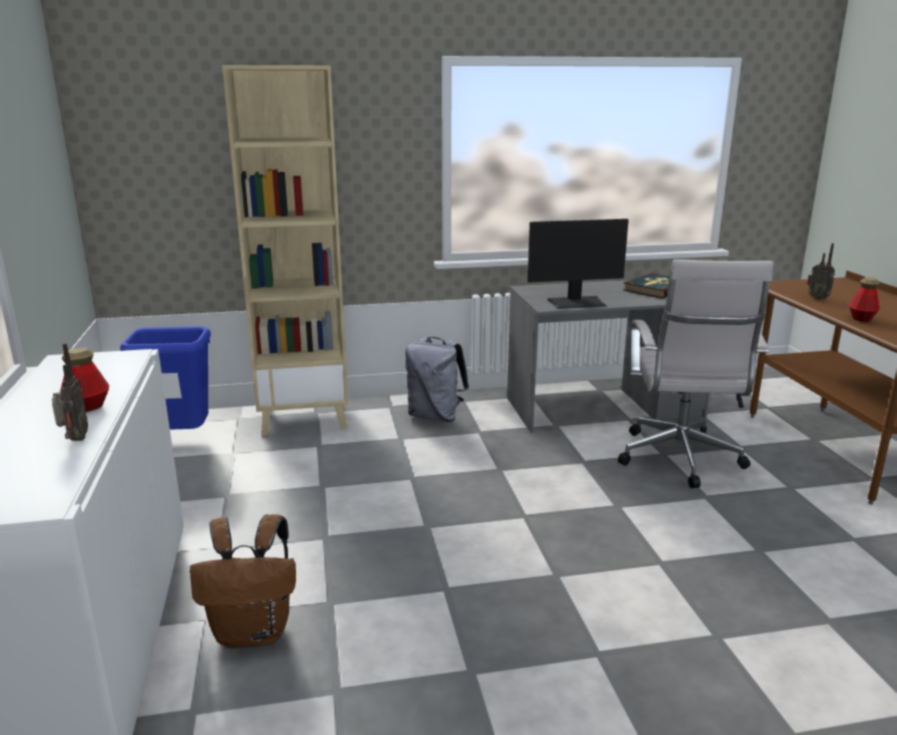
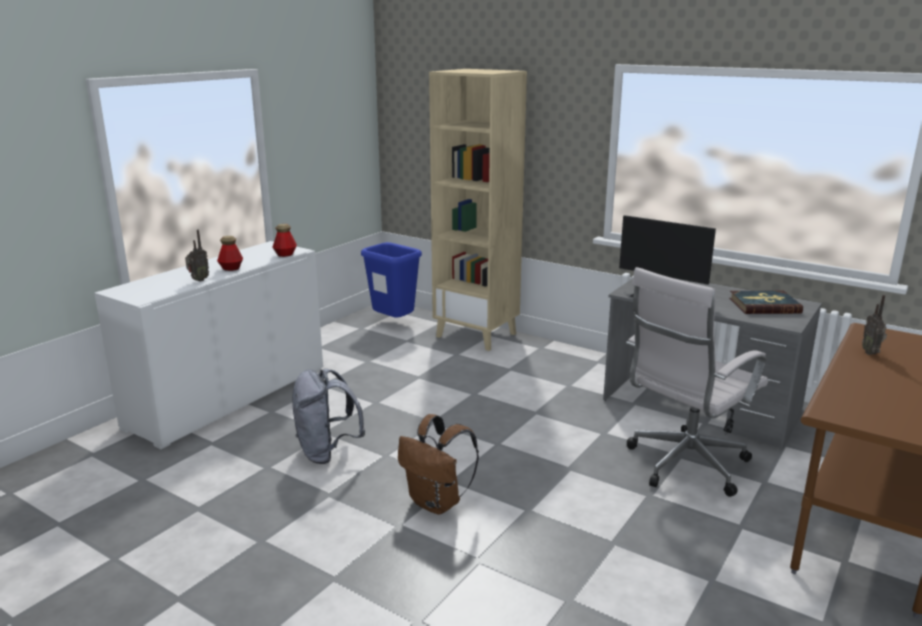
camera: 45 degrees right, 0 degrees up
(254, 632) = (277, 427): brown backpack -> brown backpack (437, 503)
(435, 416) = (558, 364): grey backpack -> grey backpack (327, 452)
(861, 318) = (853, 380): bottle -> bottle (285, 254)

